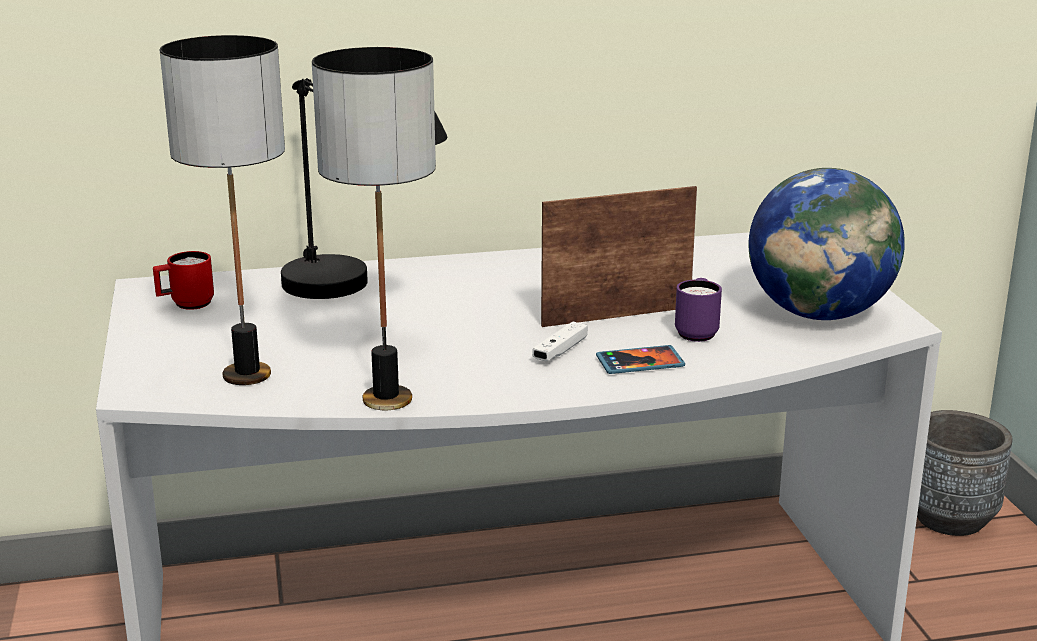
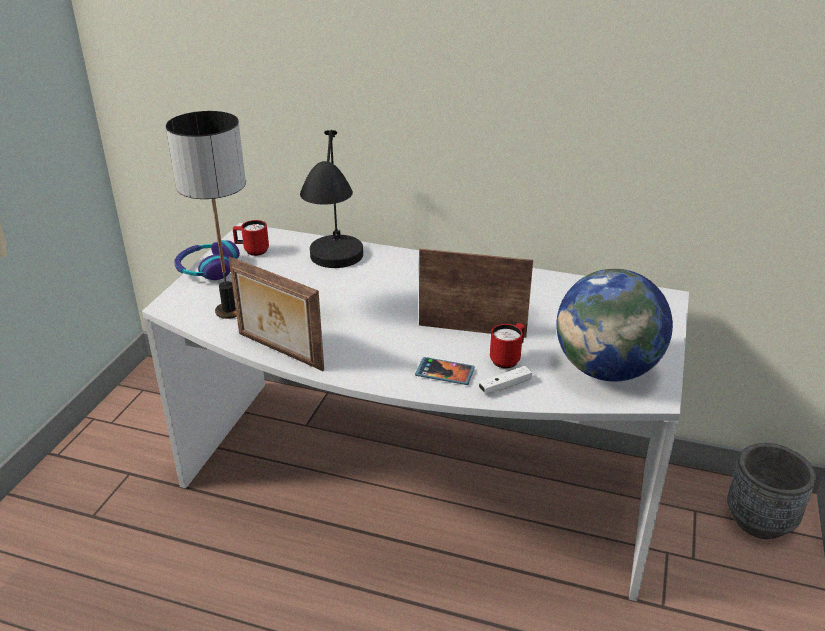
camera: 30 degrees right, 10 degrees up
(140, 339) = (207, 269): none -> headphones
(387, 399) = (278, 352): table lamp -> picture frame
(560, 351) = (408, 348): white game controller -> white game controller (505, 386)
(697, 332) = (508, 359): purple mug -> red mug

